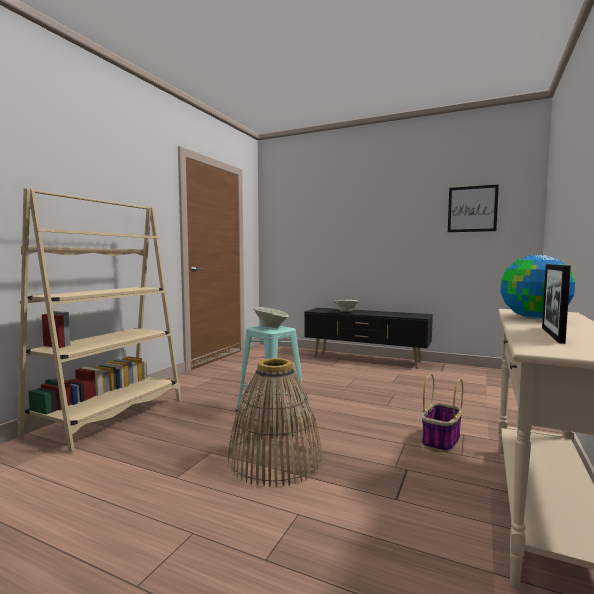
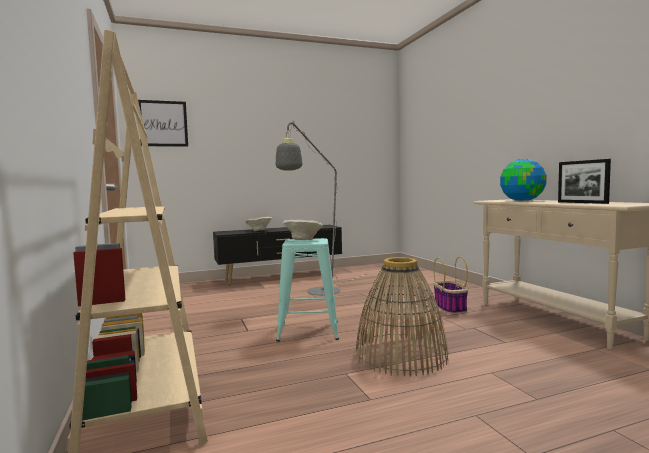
camera: 45 degrees left, 0 degrees up
(359, 382) = (318, 293): none -> grey floor lamp
(472, 209) = (353, 131): picture -> picture (163, 123)

